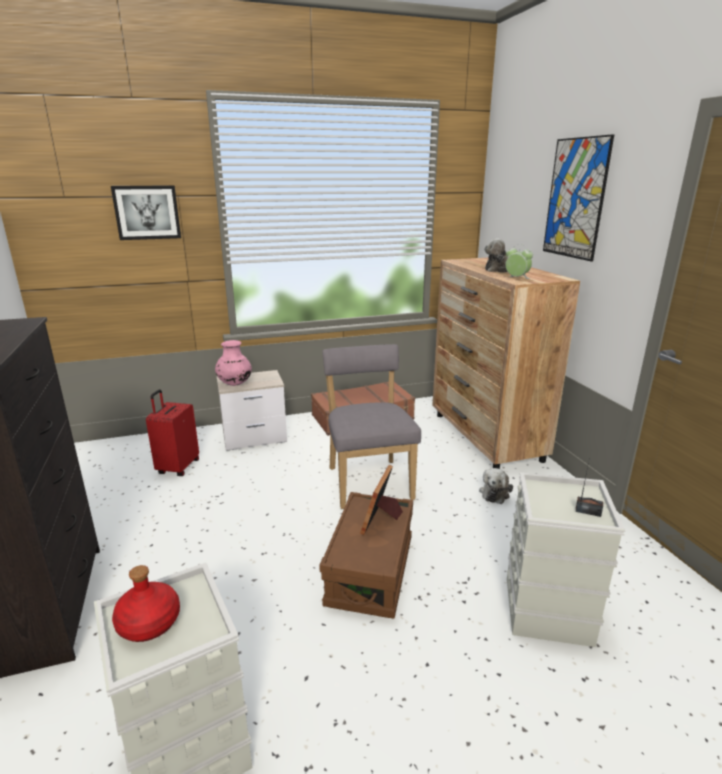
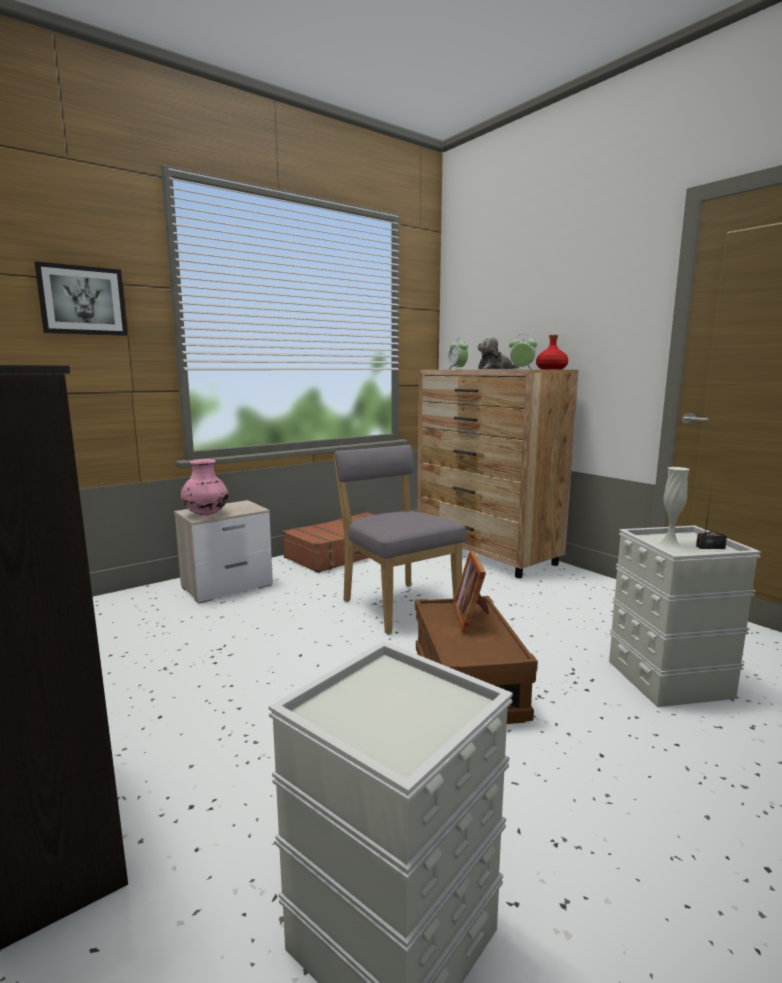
camera: 20 degrees left, 10 degrees down
(149, 623) = (373, 714): red bottle -> red bottle (551, 369)
(177, 467) = (141, 629): red suitcase -> none
(470, 265) = (457, 369): none -> alarm clock
(495, 493) = (534, 595): plush toy -> none
(552, 499) = (669, 544): none -> white vase
(575, 198) = (559, 296): picture -> none

